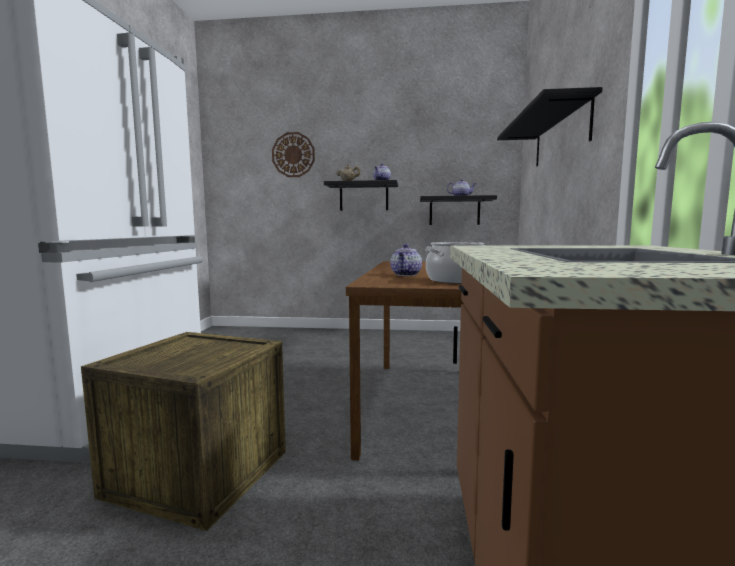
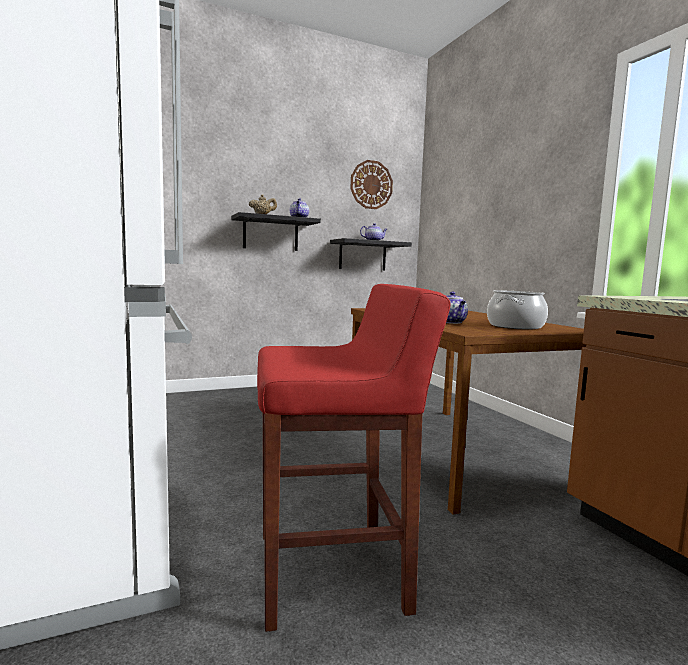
camera: 30 degrees left, 0 degrees up
(198, 473) = (333, 571): crate -> red stool
(293, 155) = (183, 174): wall clock -> wall clock (371, 185)
(560, 136) = (496, 195): black shelf -> none

